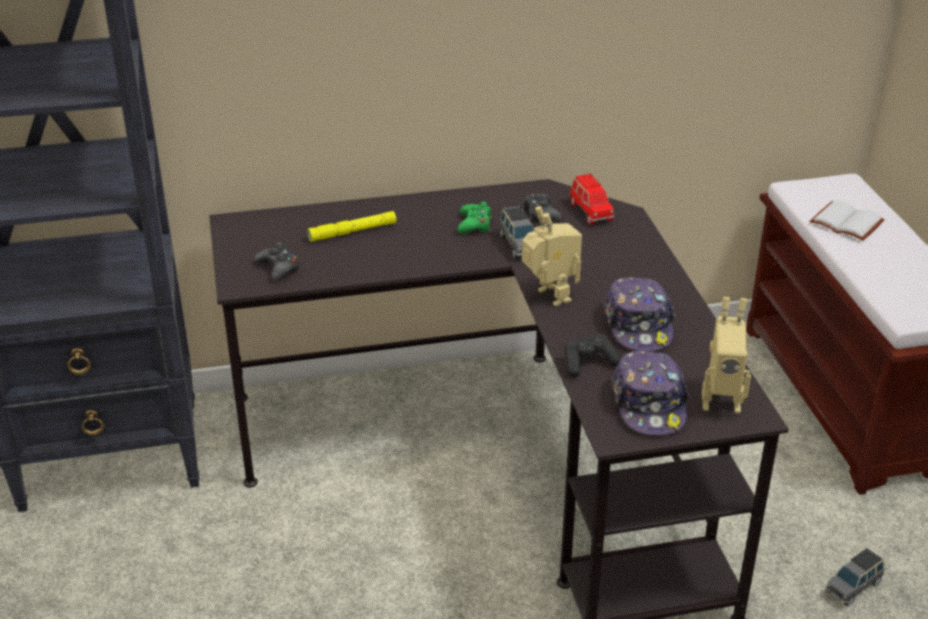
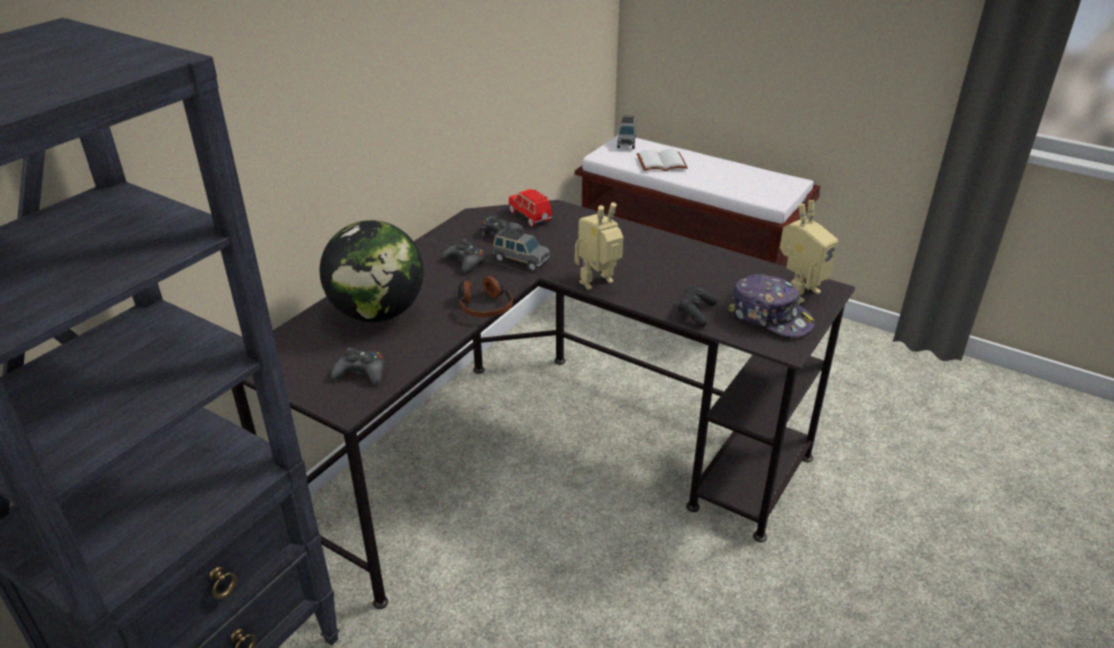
camera: 45 degrees left, 0 degrees up
(352, 231) = (378, 313): yellow flashlight -> globe
(433, 265) = (484, 305): none -> headphones
(474, 224) = (465, 262): green game controller -> black game controller
(549, 297) = (599, 284): toy robot -> toy robot turned 45 degrees counterclockwise
(590, 211) = (530, 217): red toy car -> red toy car turned 150 degrees counterclockwise
(638, 325) = (681, 272): cap -> none
(853, 587) = (828, 397): grey toy car -> grey toy car (626, 142)

